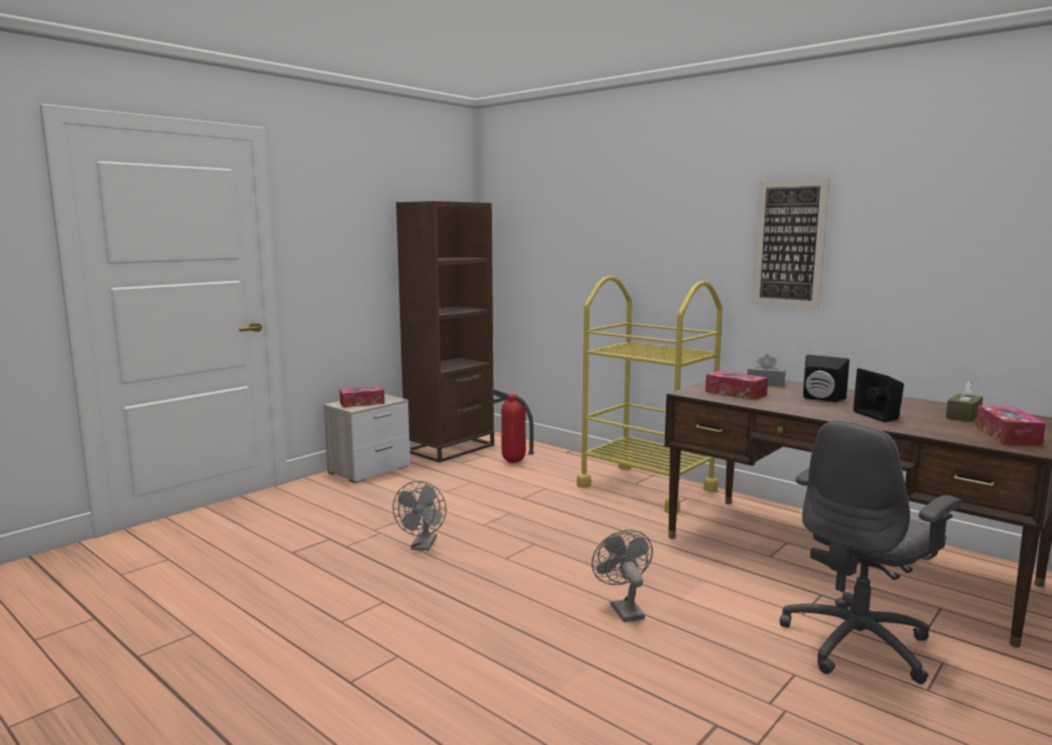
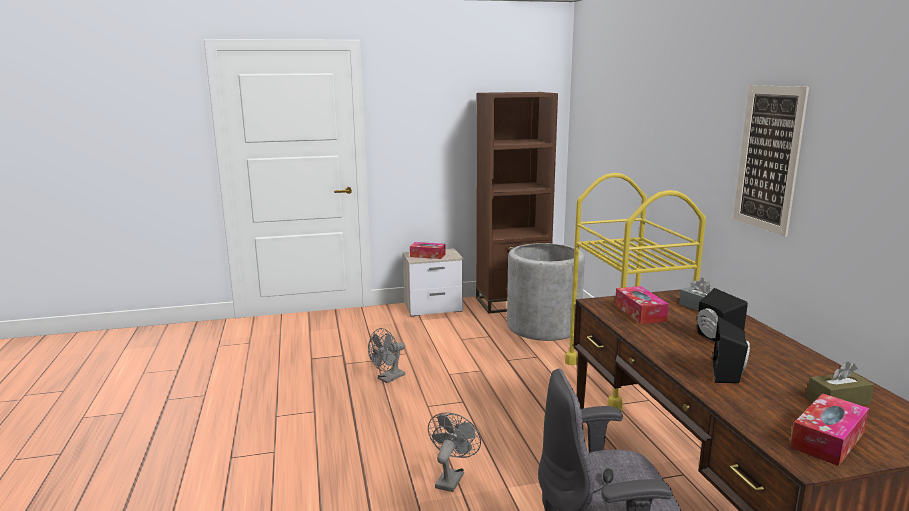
camera: 35 degrees right, 5 degrees up
(513, 462) = (543, 326): fire extinguisher -> grey planter

